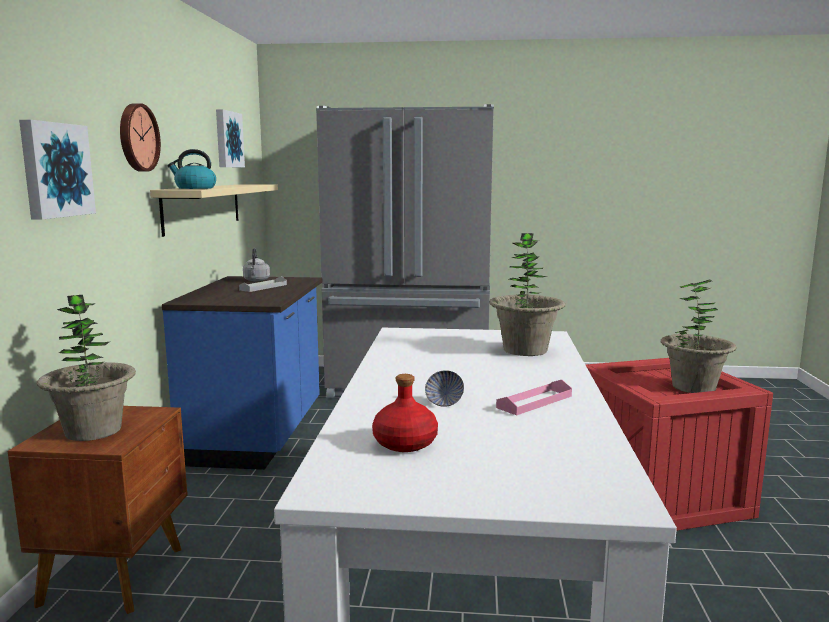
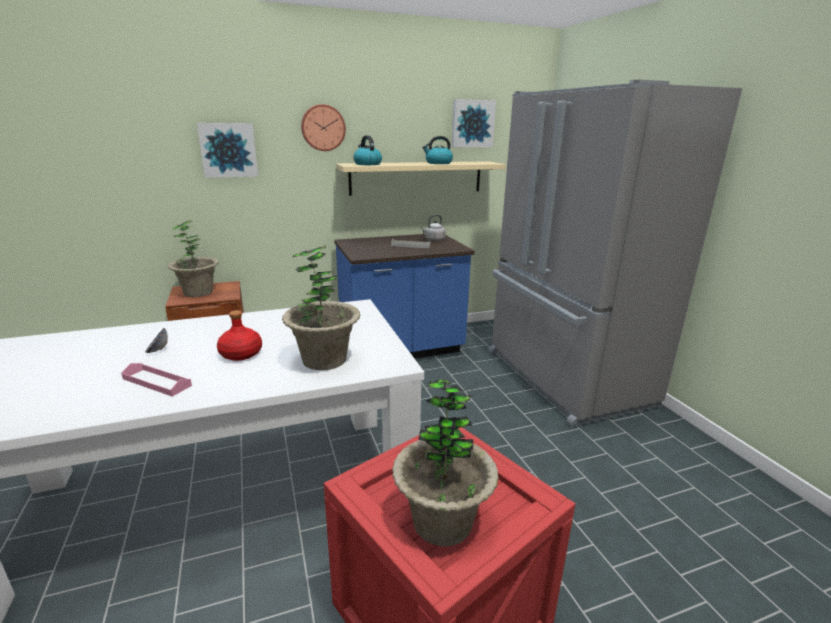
camera: 65 degrees right, 10 degrees up
(234, 185) = (438, 163): none -> kettle
(404, 443) = (74, 351): red bottle -> red bottle (241, 354)

